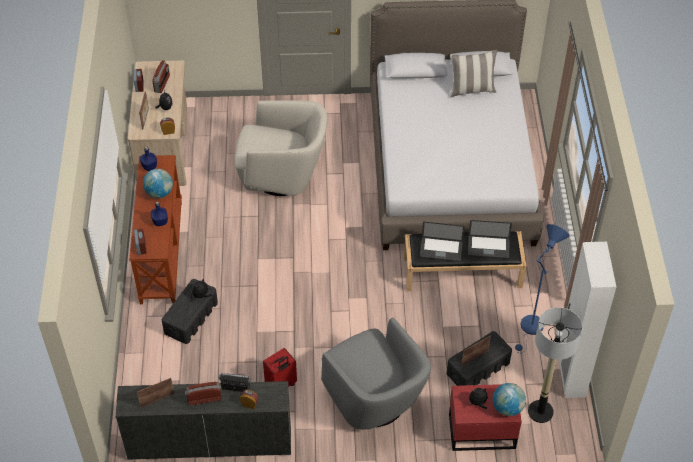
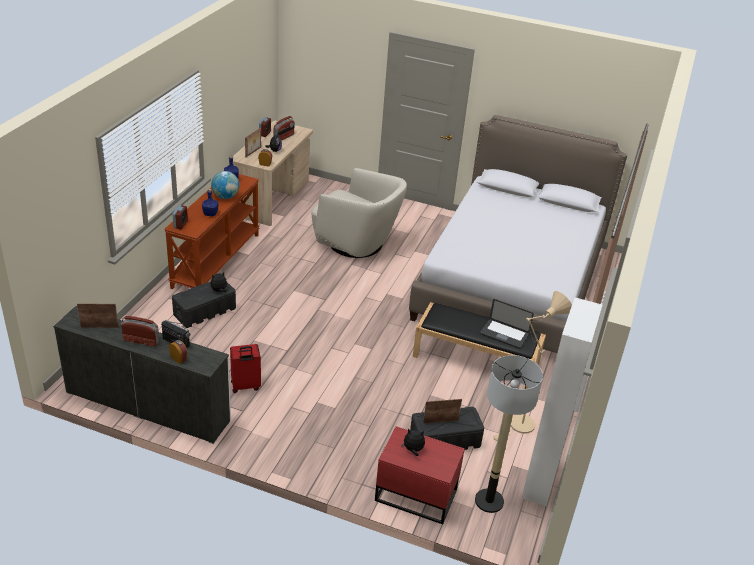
camera: 20 degrees right, 15 degrees down
(373, 400) = (323, 429): grey armchair -> none
(441, 250) = (456, 321): laptop -> none
(471, 89) = (551, 213): pillow -> none
(507, 408) = (442, 465): globe -> none
(530, 329) = (519, 427): blue floor lamp -> beige floor lamp

